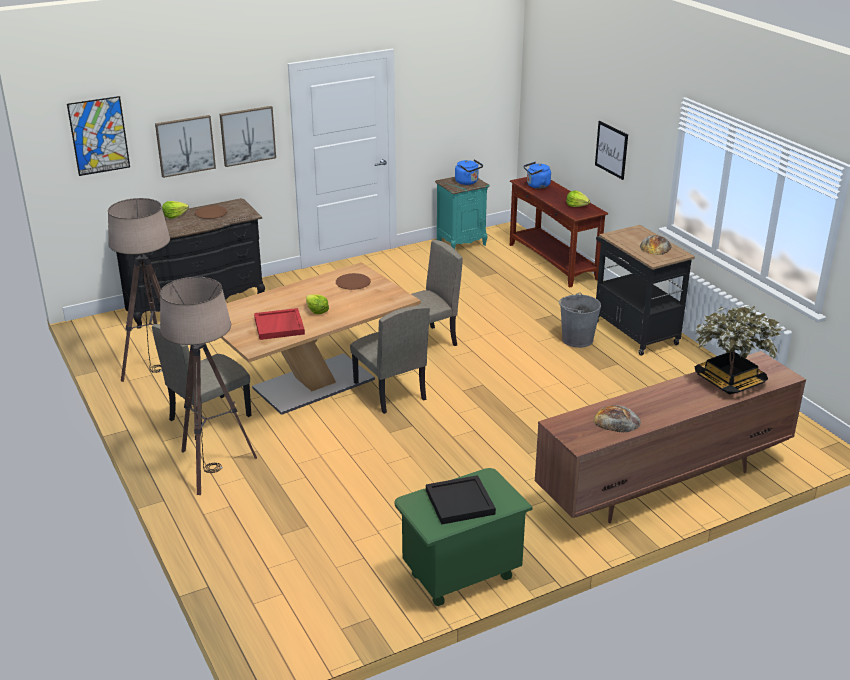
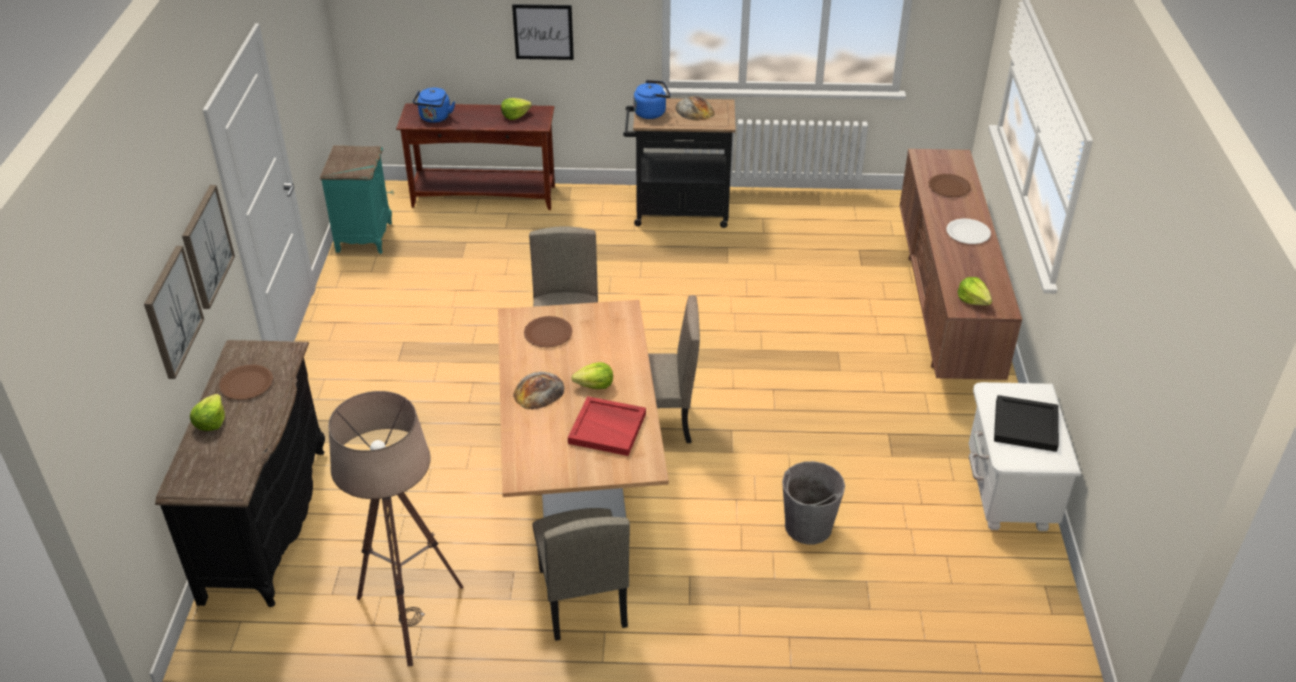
camera: 60 degrees left, 10 degrees up
(99, 136) = (109, 375): picture -> none
(212, 467) = (696, 629): floor lamp -> none
(459, 573) = (1005, 495): green nightstand -> white nightstand
(468, 182) = (357, 157): blue kettle -> blue kettle (652, 112)
(575, 427) = (973, 300): none -> lettuce
(577, 339) = (660, 251): grey bucket -> grey bucket (808, 526)
(616, 421) = (976, 272): bread -> bread (539, 391)
(670, 405) = (968, 233): none -> white plate
(729, 381) = (949, 187): potted plant -> brown plate

